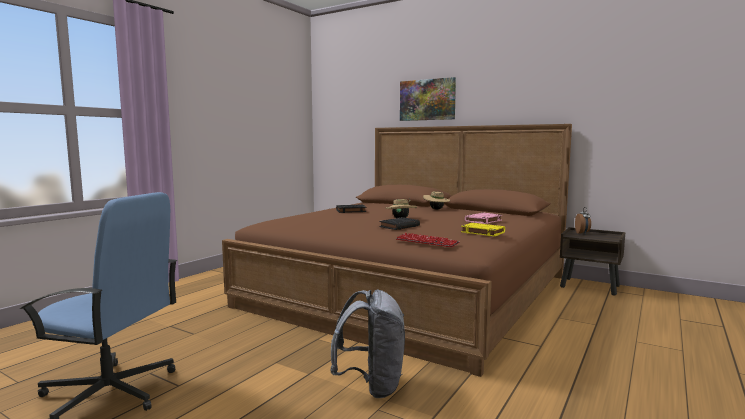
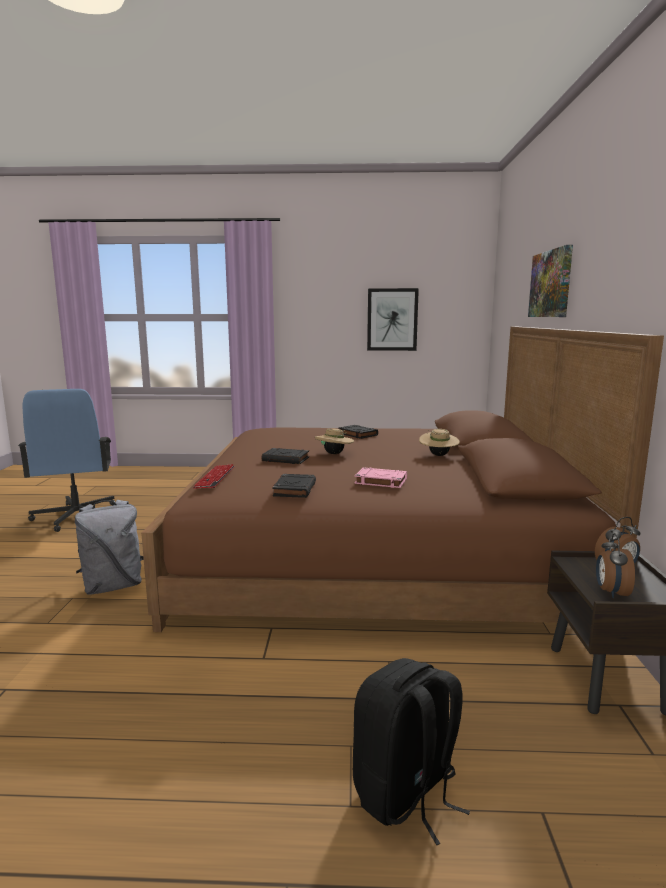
camera: 60 degrees right, 5 degrees up
(257, 122) = (392, 319): none -> picture
(482, 232) = (294, 489): yellow book -> black book
(606, 238) = (611, 592): none -> alarm clock
(673, 338) = (406, 794): none -> black backpack

